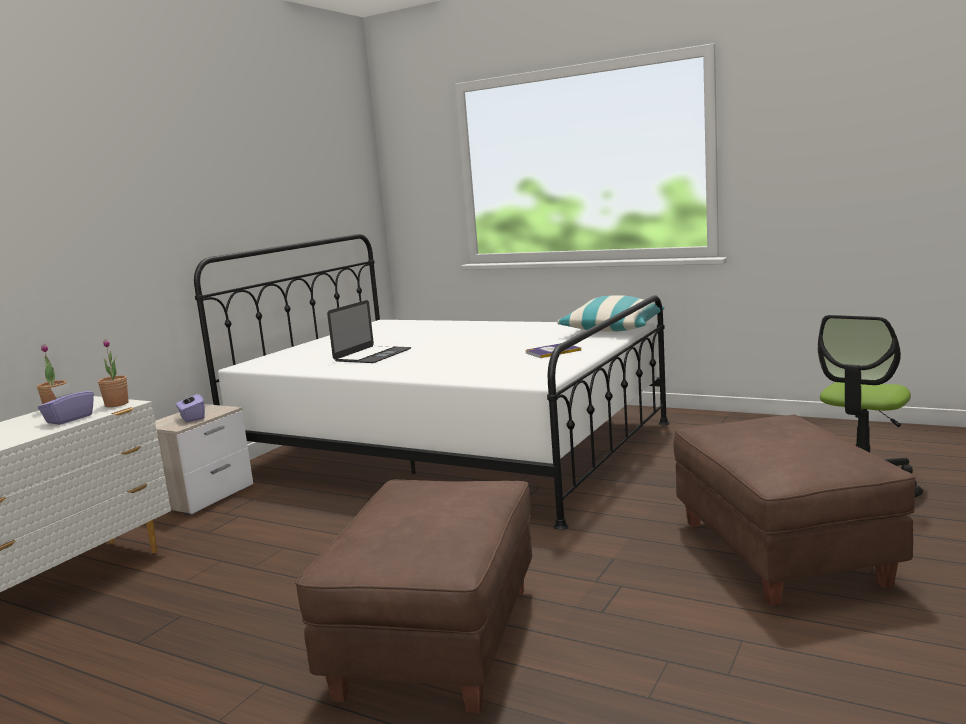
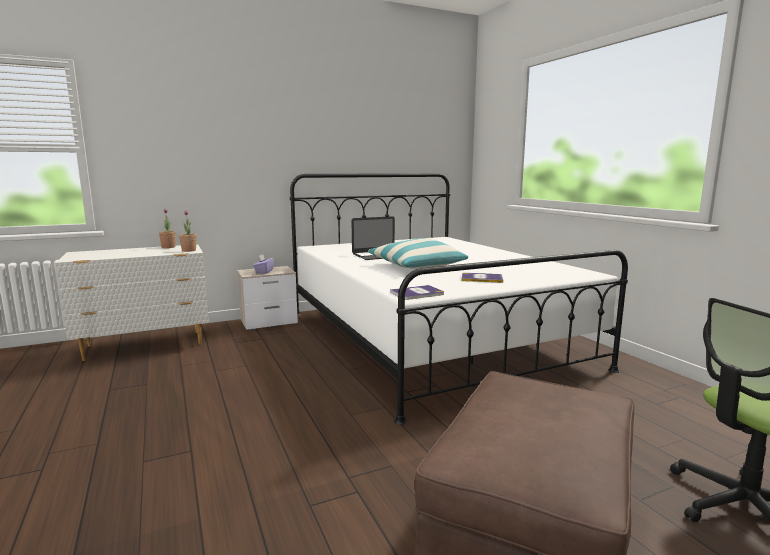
camera: 35 degrees right, 0 degrees up
(69, 419) = (155, 252): purple tissue box -> none
(437, 641) = (196, 466): brown ottoman -> none
(535, 378) = (417, 293): none -> book
(612, 329) = (570, 273): pillow -> pillow (417, 266)

